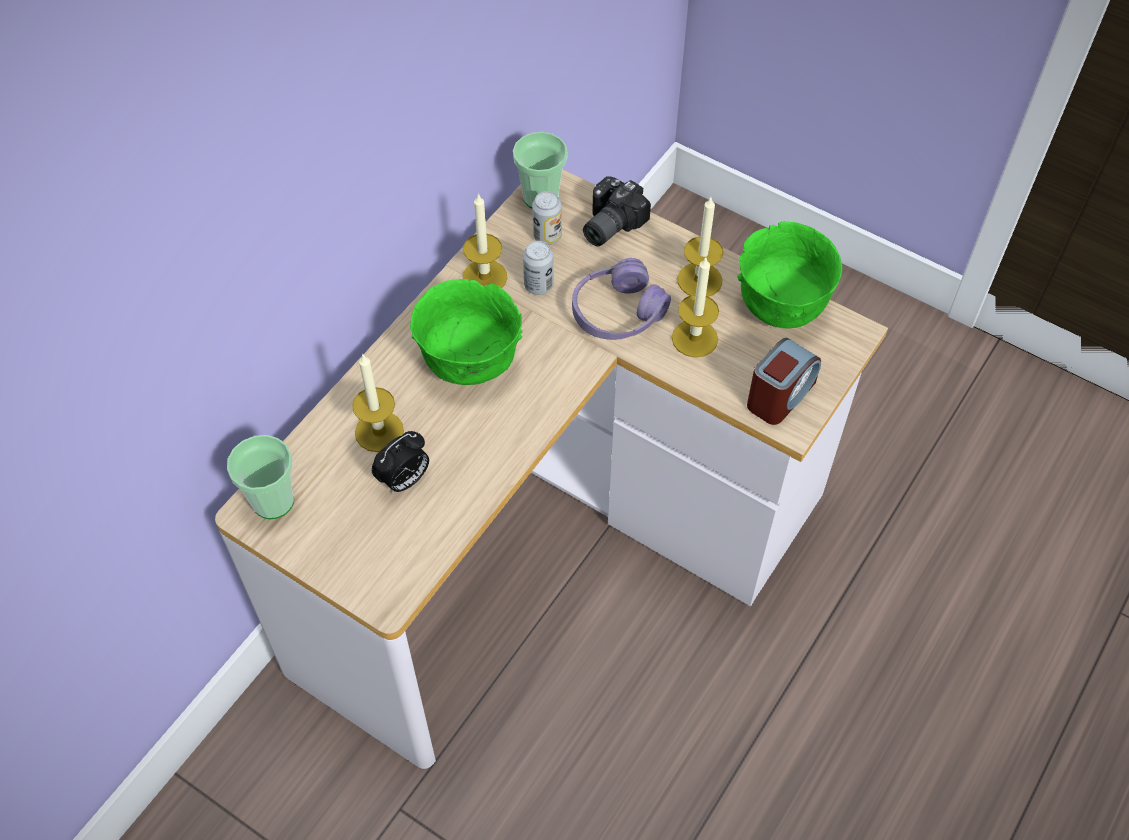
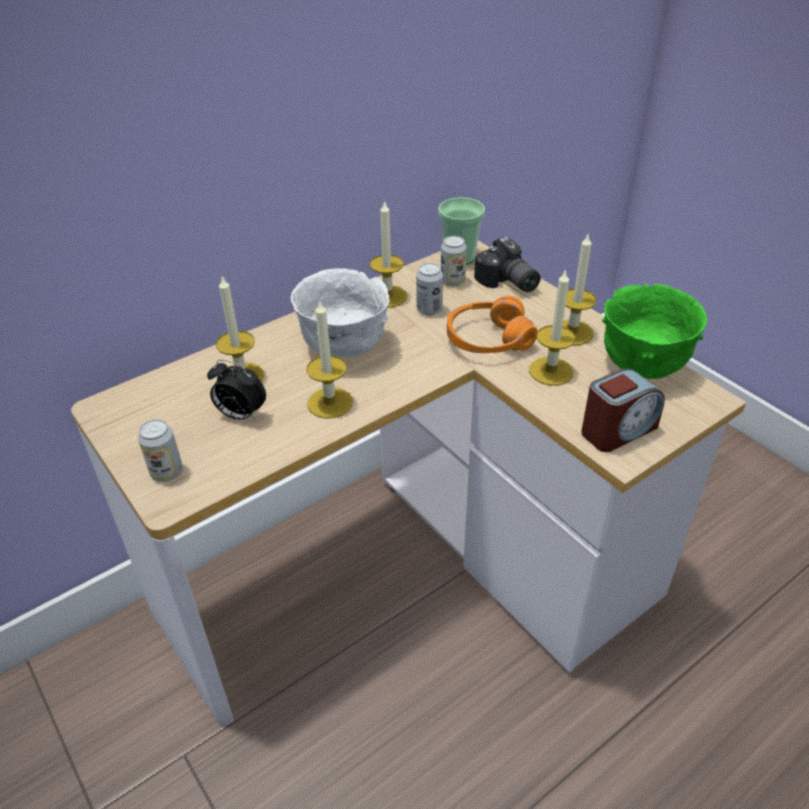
camera: 20 degrees right, 15 degrees down
(273, 501) = (125, 404): cup -> none
(366, 568) = (167, 472): none -> can
(404, 480) = (240, 415): alarm clock -> alarm clock turned 45 degrees clockwise
(469, 362) = (344, 347): green bowl -> white bowl
(489, 439) = (330, 403): none -> candle
(608, 224) = (507, 283): camera -> camera turned 90 degrees counterclockwise
(617, 313) = (488, 340): purple headphones -> orange headphones

